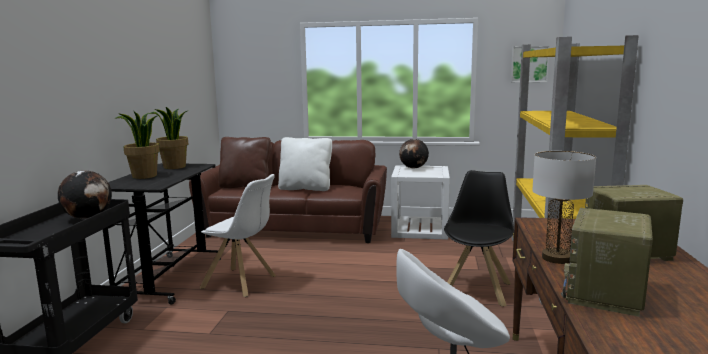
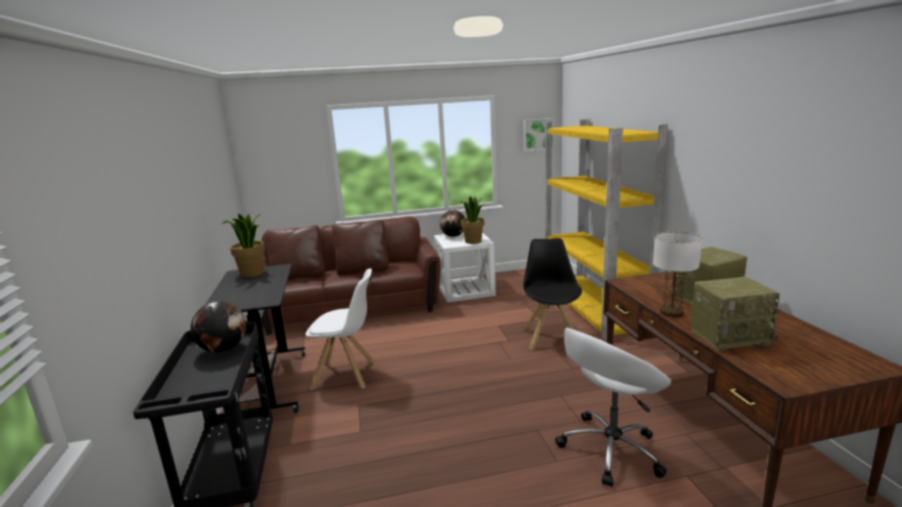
camera: 20 degrees left, 5 degrees up
(144, 176) = (236, 291): potted plant -> potted plant (473, 241)
(305, 188) = (363, 270): white pillow -> brown pillow
(606, 294) = (730, 337): radio -> radio turned 105 degrees counterclockwise

